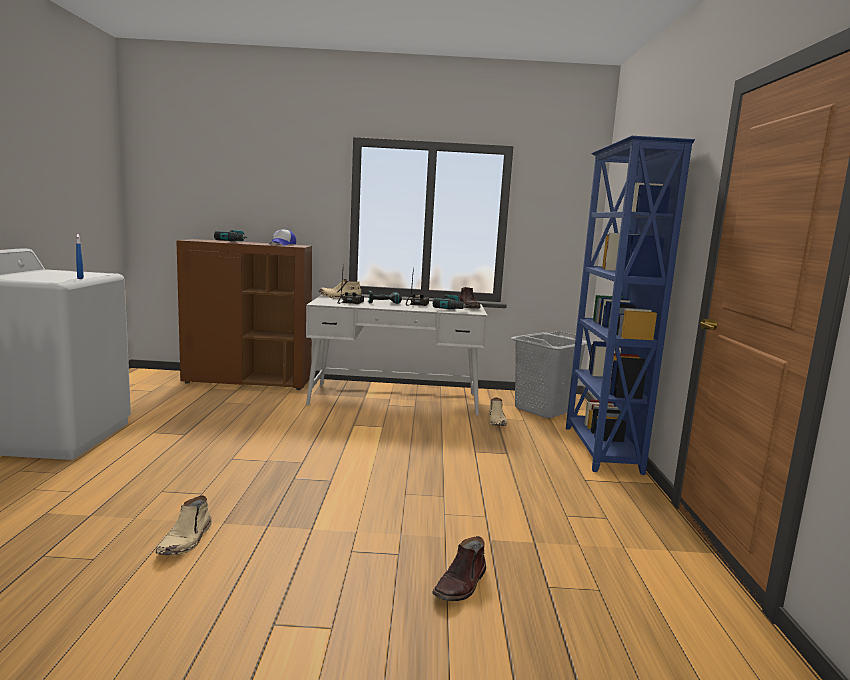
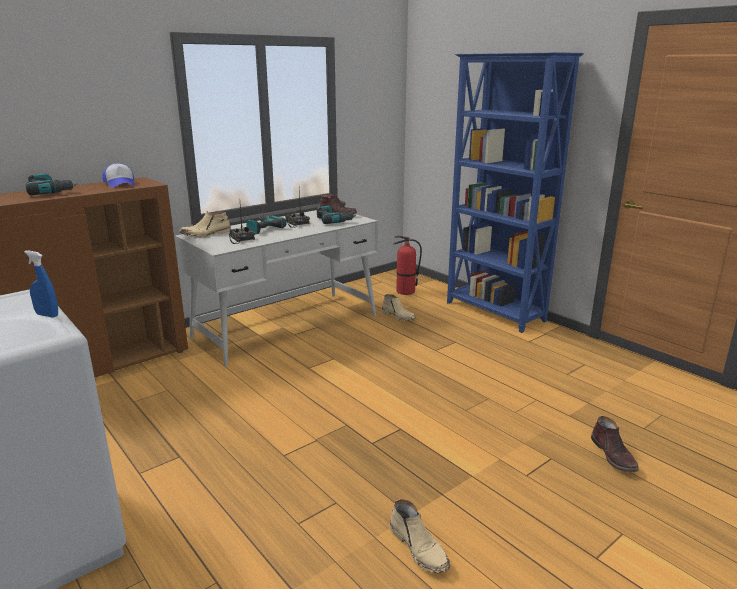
camera: 40 degrees left, 10 degrees up
(543, 409) = (405, 292): grey laundry basket -> fire extinguisher

